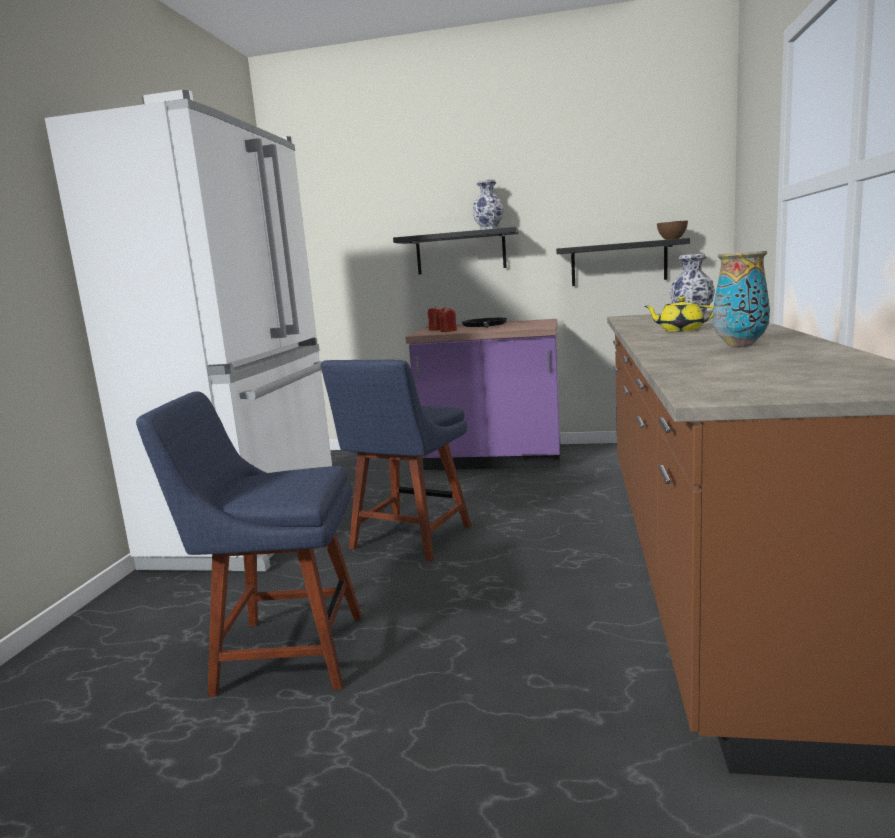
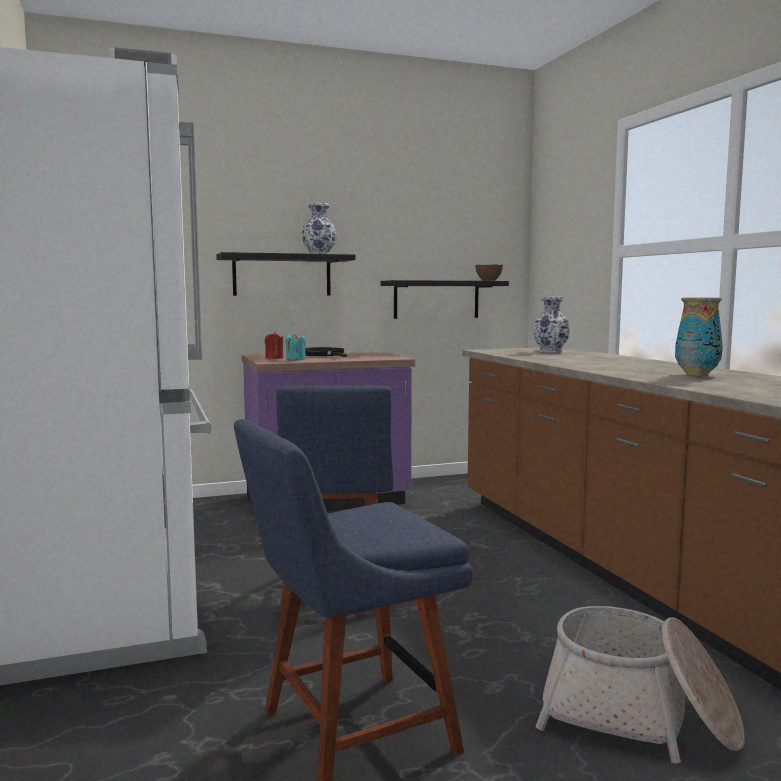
camera: 30 degrees left, 5 degrees down
(448, 331) = (295, 359): red candle -> turquoise candle
(520, 701) = (638, 717): none -> basket
(680, 330) = (592, 362): yellow teapot -> none

